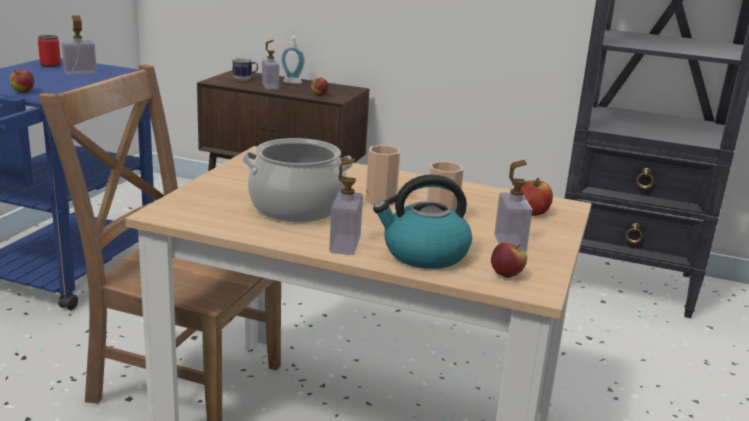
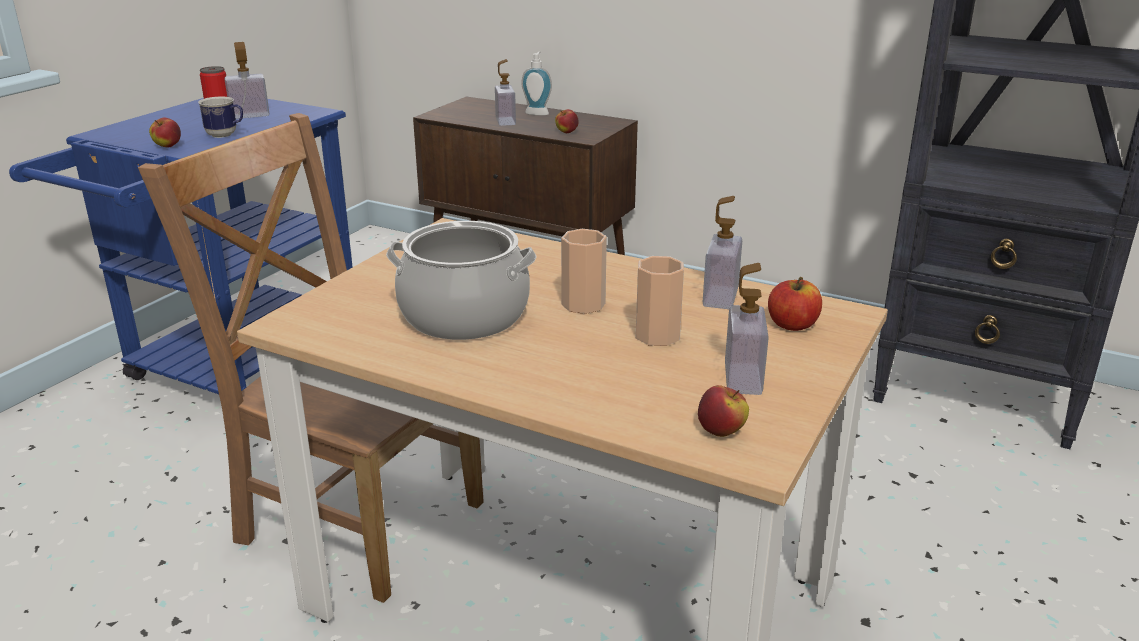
camera: 10 degrees right, 5 degrees up
(245, 80) = (476, 112): mug -> mug (226, 135)
(345, 245) = (508, 377): soap dispenser -> soap dispenser (720, 297)
(424, 254) = (613, 394): kettle -> none

